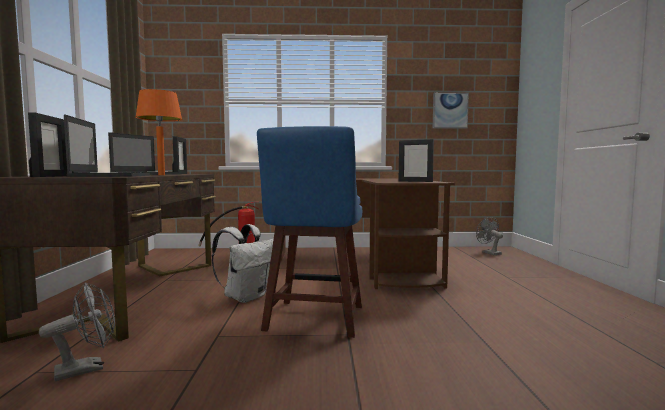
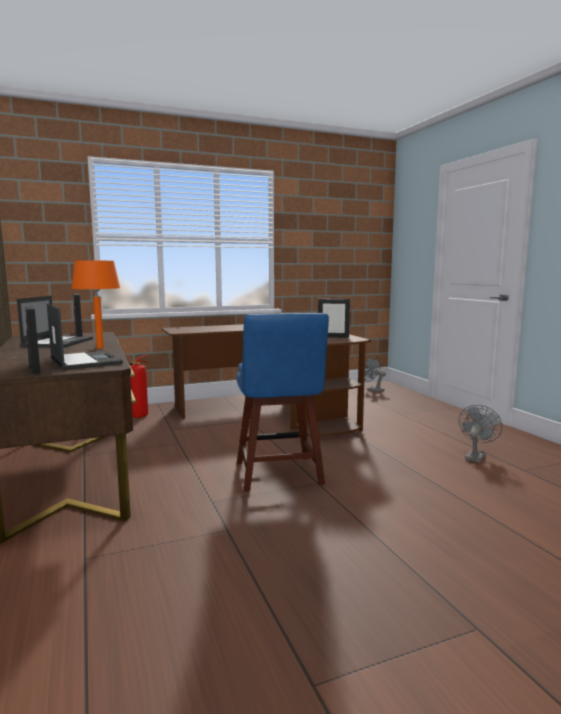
camera: 20 degrees left, 5 degrees up
(87, 368) = (130, 546): grey fan -> grey fan (475, 456)
(246, 297) = (194, 462): white backpack -> none
(450, 110) = (333, 251): picture -> none

